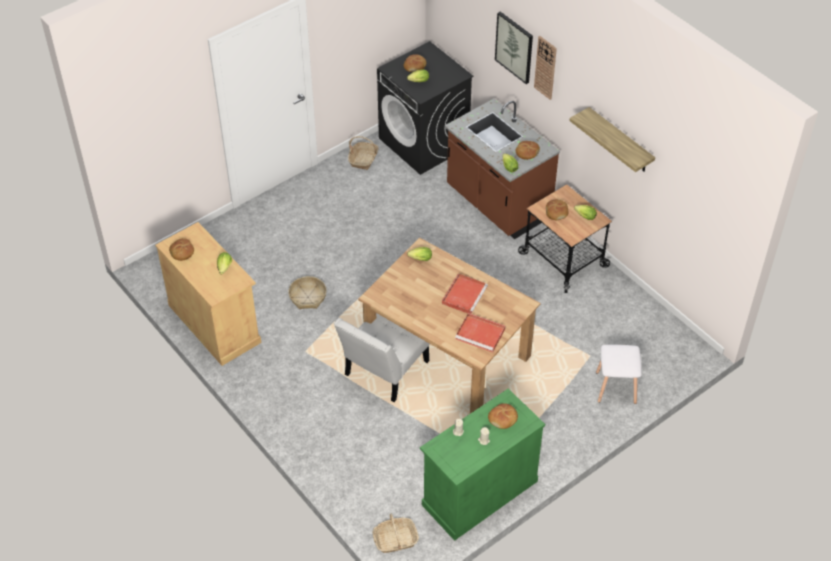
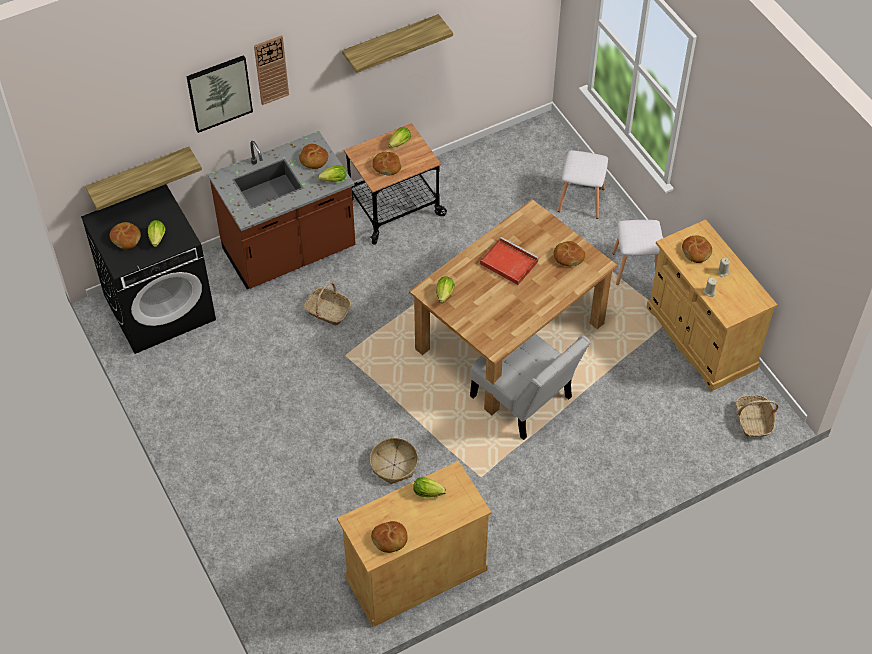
camera: 80 degrees left, 5 degrees up
(363, 159) = (168, 376): basket -> basket (328, 311)
(463, 53) = (140, 176): none -> shelf
(479, 492) = (700, 338): green cabinet -> beige cabinet
(481, 334) = (568, 257): red tray -> bread
(547, 435) = (634, 267): none -> white stool

